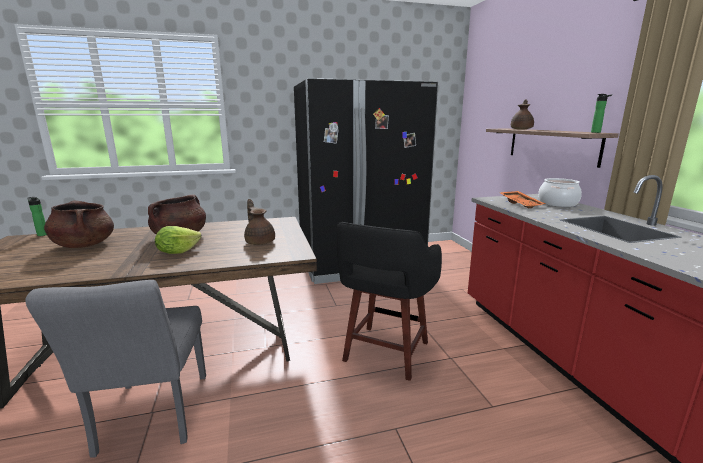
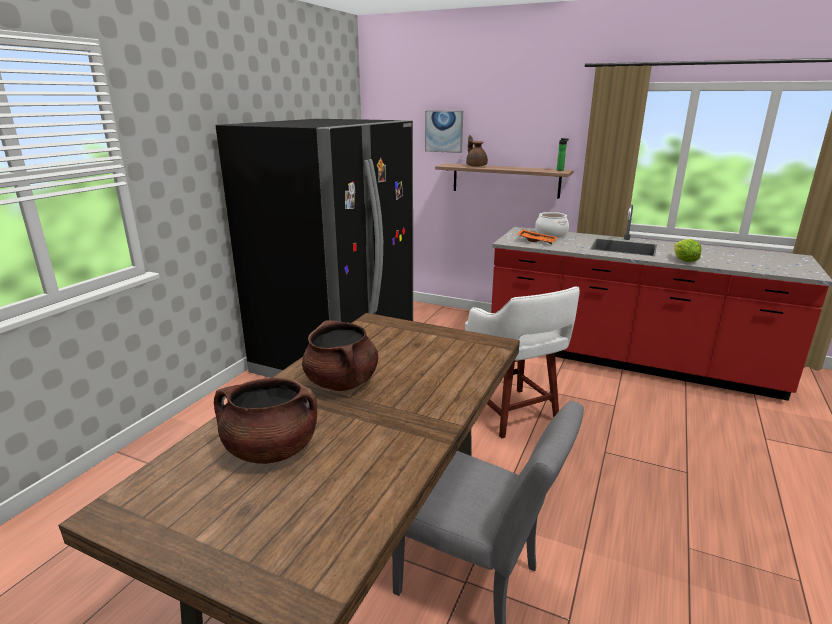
camera: 50 degrees left, 5 degrees up
(42, 234) = (128, 484): bottle -> none
(178, 252) = (407, 394): lettuce -> lettuce (684, 261)
(260, 242) = (434, 349): brown teapot -> none
(385, 353) = (513, 414): black stool -> white stool
(510, 98) = (444, 131): none -> picture

